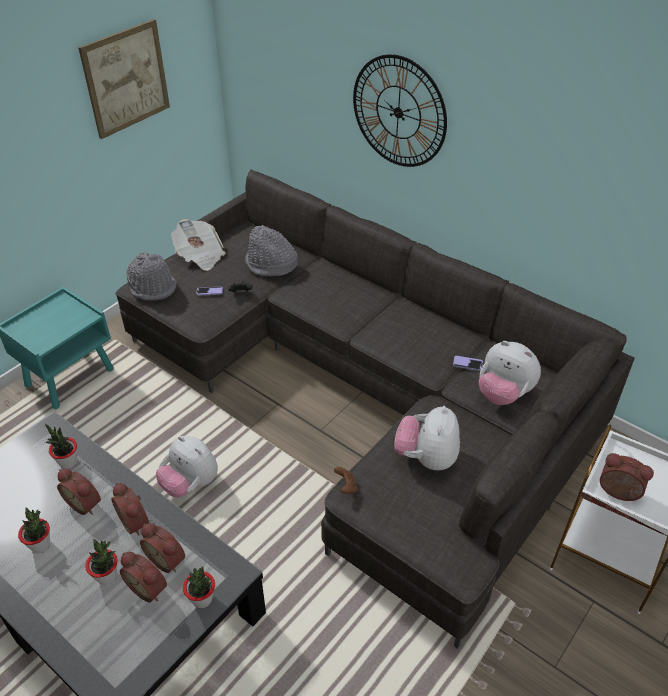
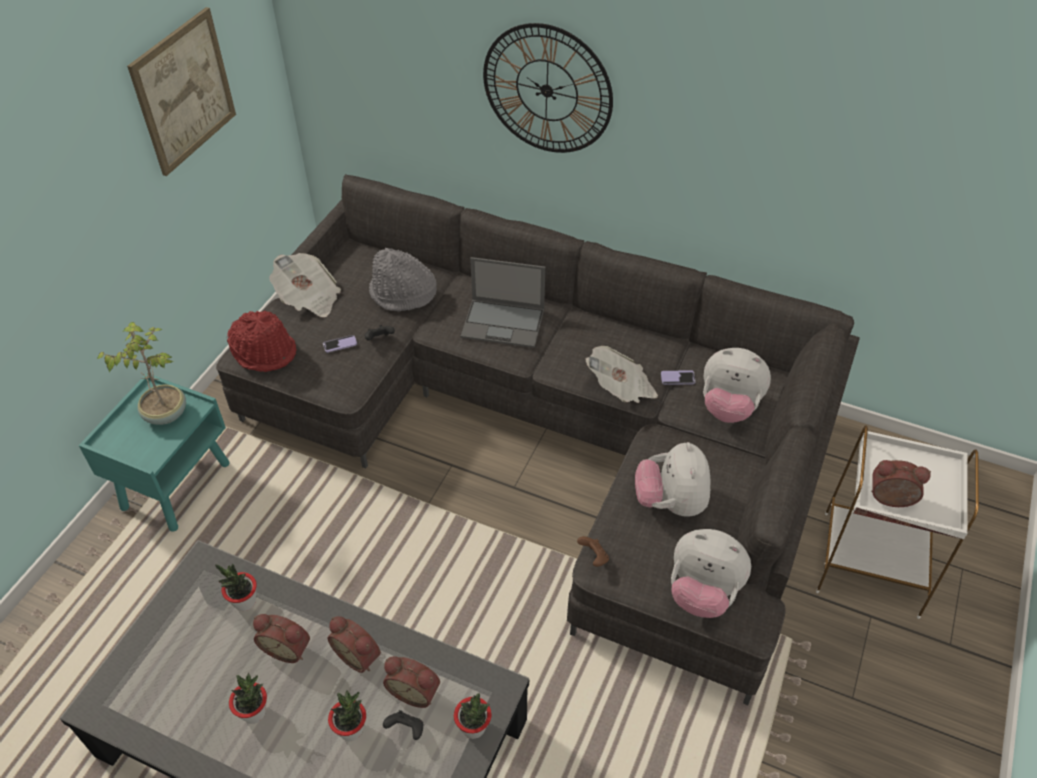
camera: 15 degrees left, 5 degrees up
(65, 316) = (165, 413): none -> potted plant
(149, 587) = (406, 729): alarm clock -> black game controller
(153, 287) = (264, 351): grey hat -> red hat
(190, 484) = (382, 588): plush toy -> plush toy (702, 592)
(341, 298) = (504, 323): none -> laptop
(417, 363) = (621, 389): none -> newspaper

